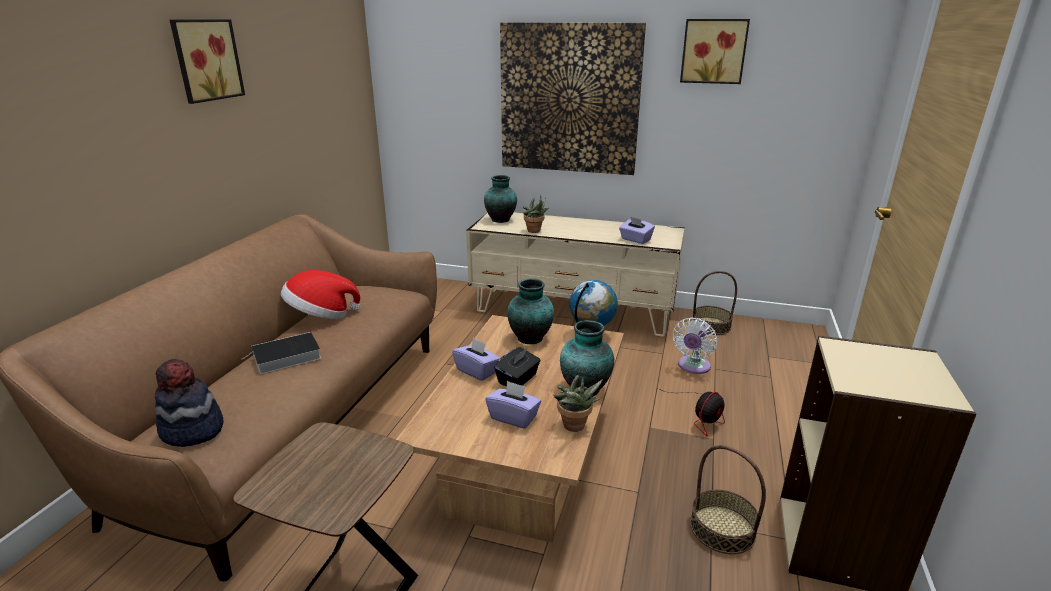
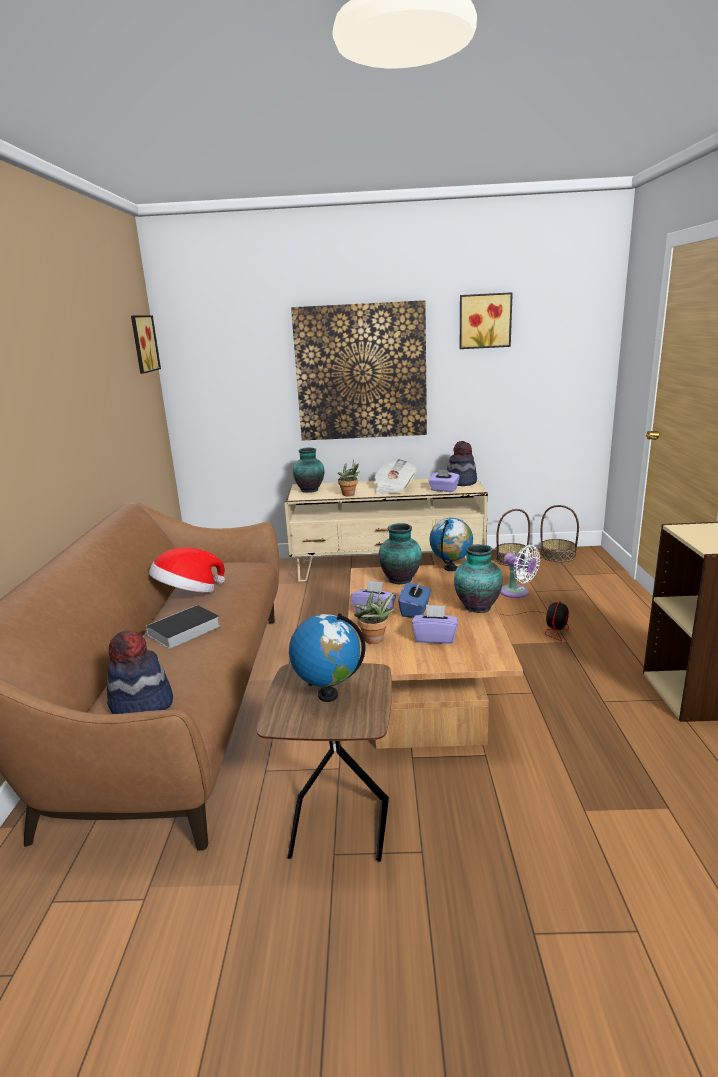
camera: 15 degrees left, 5 degrees down
(205, 60) = (51, 349): picture -> picture (142, 344)
(329, 469) = (328, 695): none -> globe
(518, 379) = (415, 611): black tissue box -> blue tissue box
(574, 427) = (491, 635): potted plant -> potted plant (375, 641)
(584, 231) = (393, 489): none -> newspaper
(661, 233) = (461, 482): none -> hat
(693, 367) = (517, 593): white fan -> white fan turned 60 degrees counterclockwise
(722, 528) = (614, 703): basket -> basket (557, 555)

